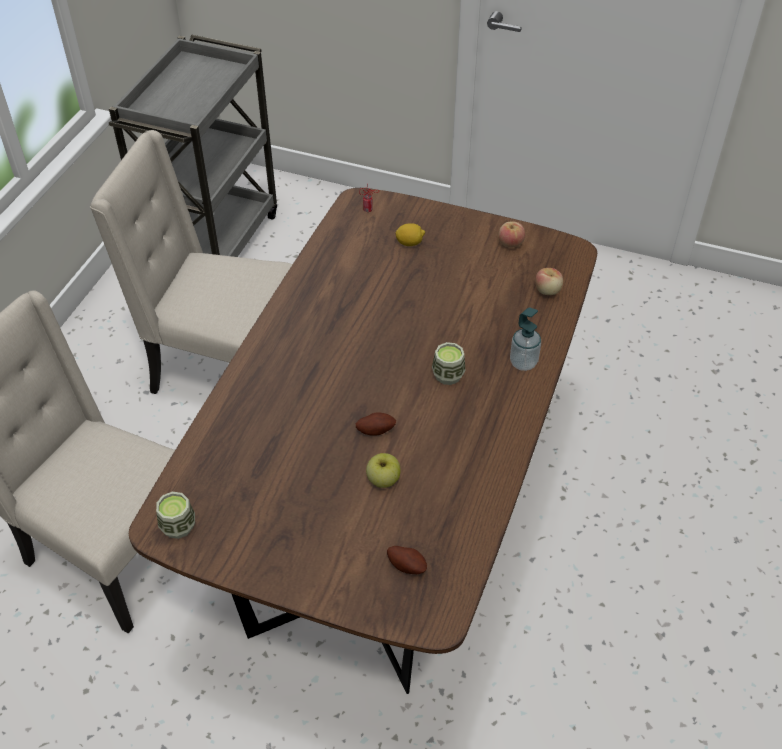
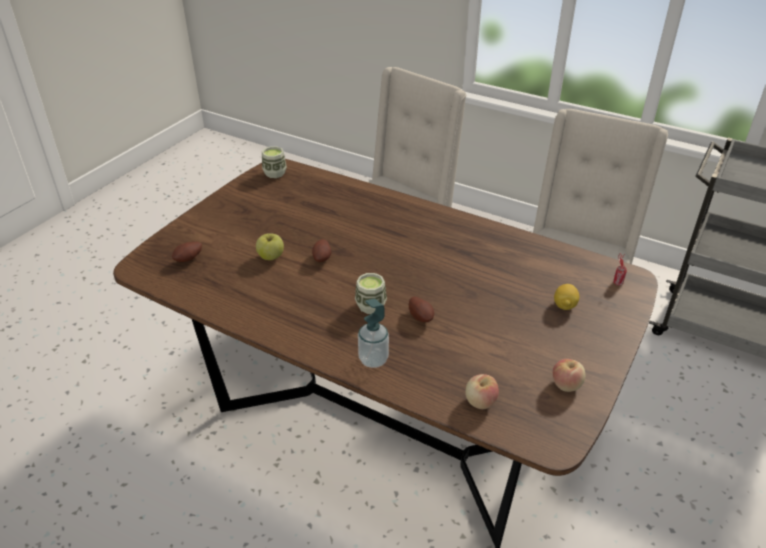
camera: 100 degrees right, 10 degrees down
(454, 336) = (421, 317): none -> potato

